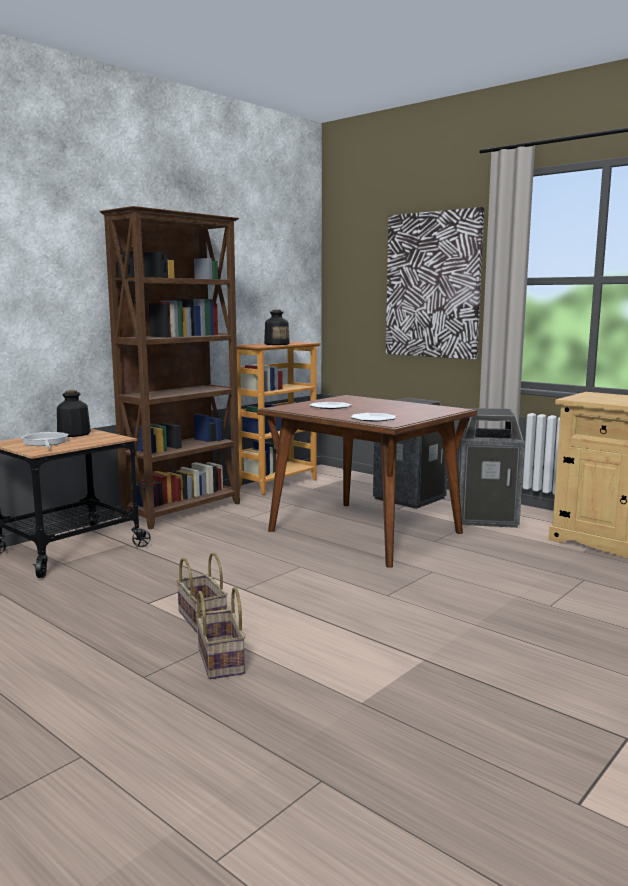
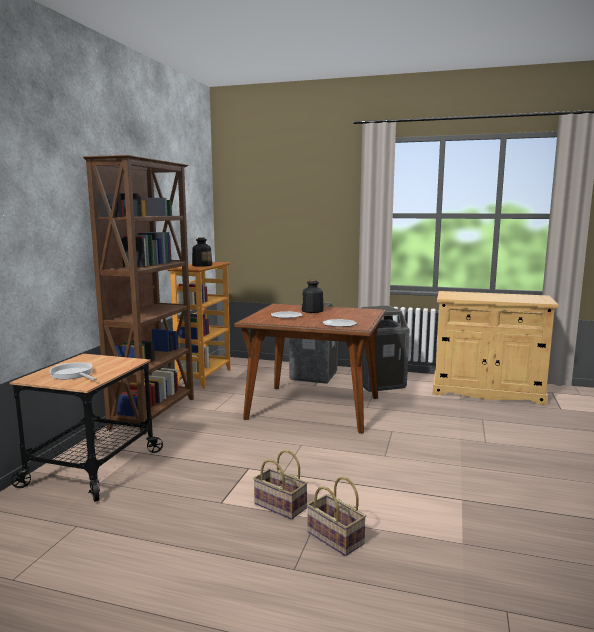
camera: 25 degrees left, 0 degrees up
(73, 434) = (83, 362): bottle -> bottle (312, 311)
(433, 285) = (314, 217): picture -> none

